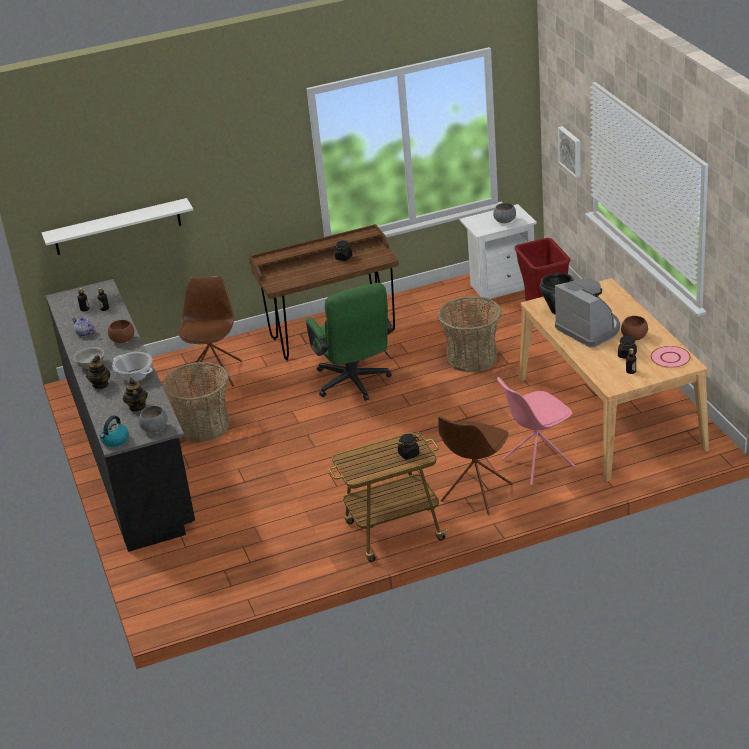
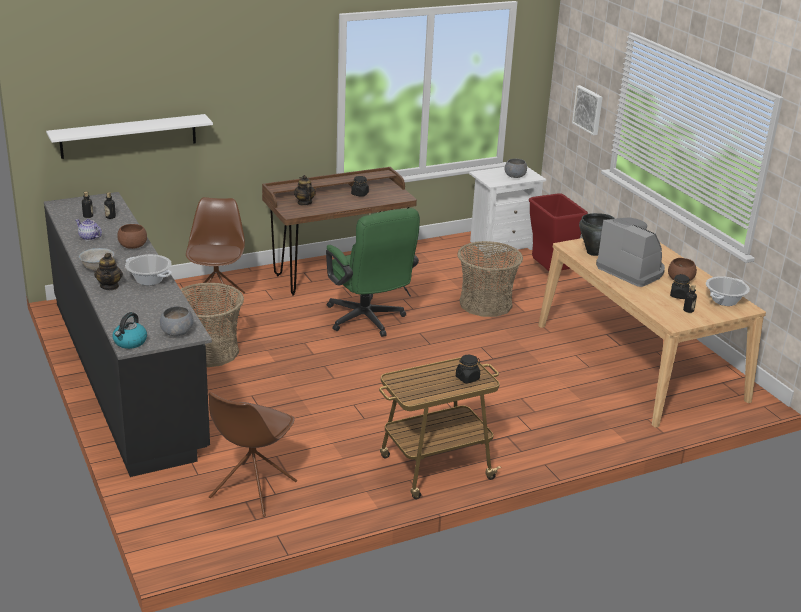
camera: 10 degrees left, 5 degrees down
(137, 407) = (154, 310): teapot -> teapot (304, 203)
(476, 493) = (518, 433): brown chair -> brown chair (252, 490)
(536, 464) = (576, 406): pink chair -> none
(670, 358) = (724, 301): pink plate -> cooking pot

